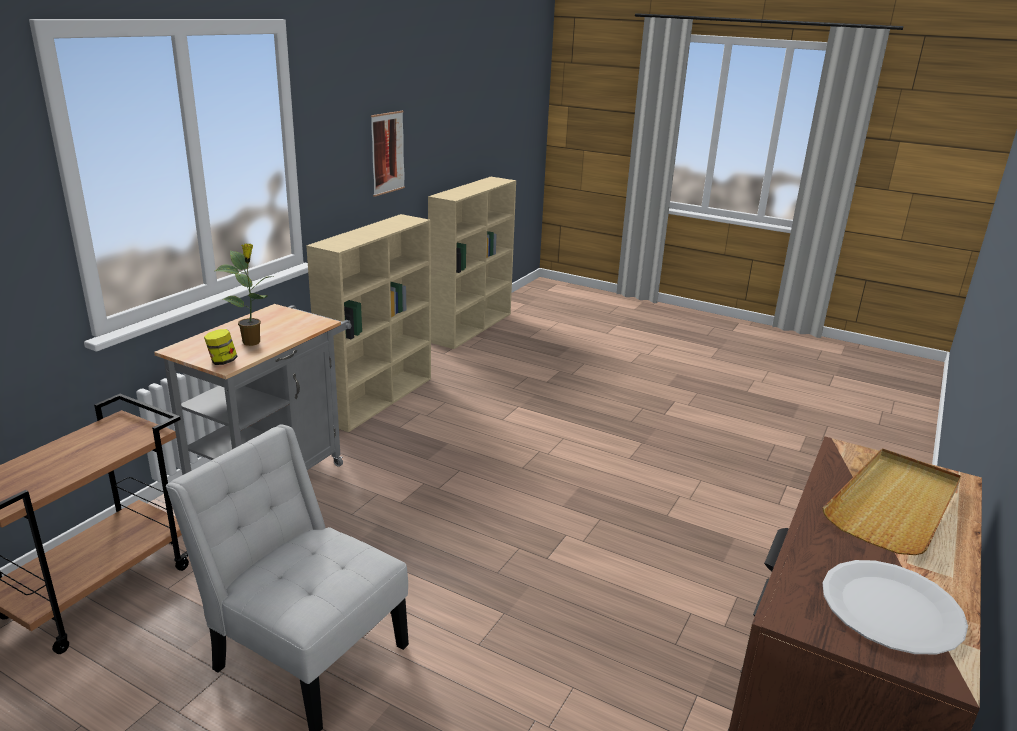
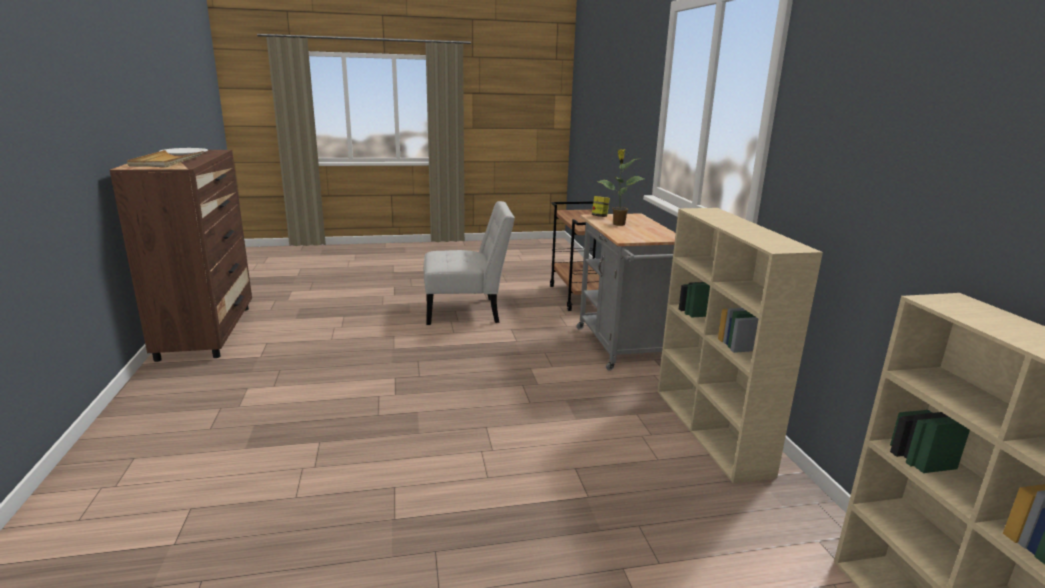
camera: 140 degrees right, 5 degrees down
(387, 153) = (890, 168): picture -> none

